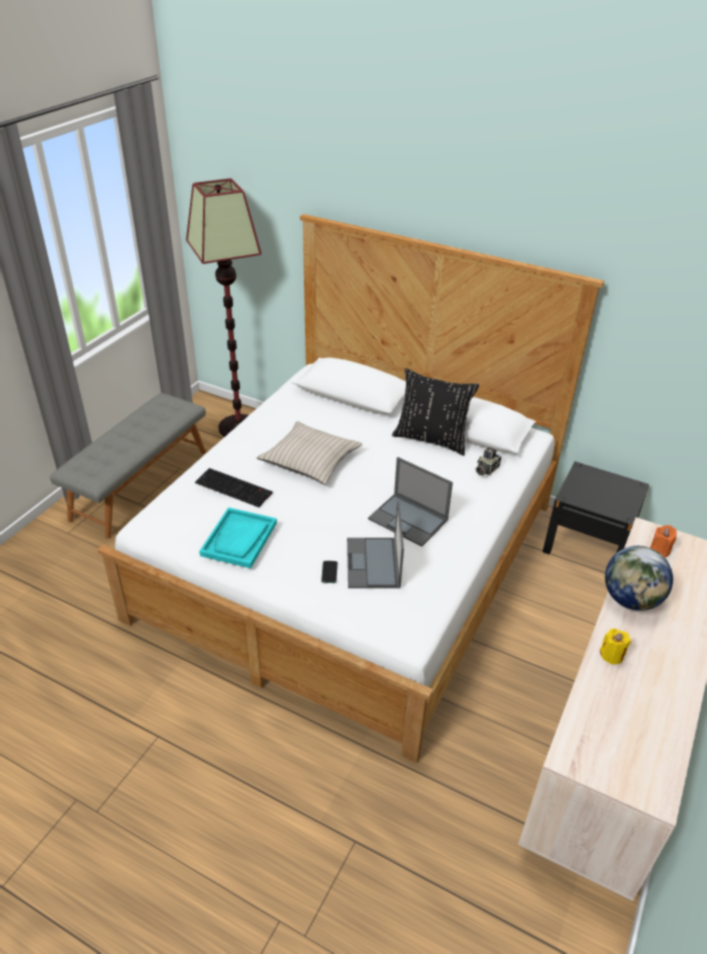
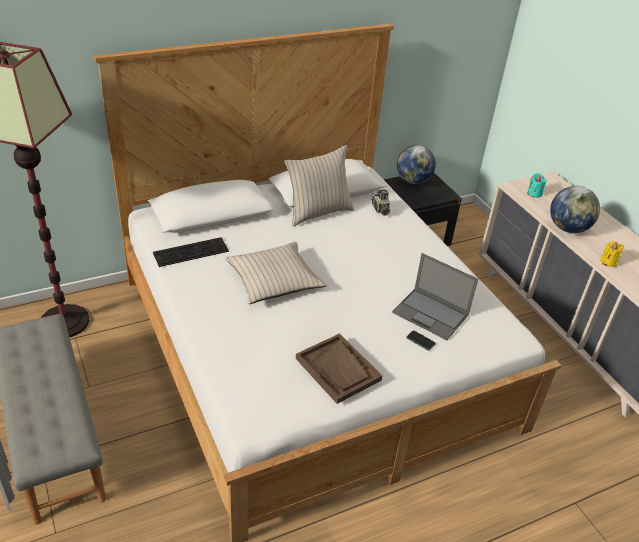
camera: 55 degrees left, 0 degrees up
(235, 487) = (265, 338): keyboard -> keyboard (191, 251)
(239, 539) = (338, 369): turquoise tray -> brown tray
(409, 520) = (400, 272): laptop -> none
(431, 439) = (318, 212): black pillow -> beige pillow
(608, 481) = (413, 181): none -> globe
(660, 550) = (534, 193): orange candle -> turquoise candle

